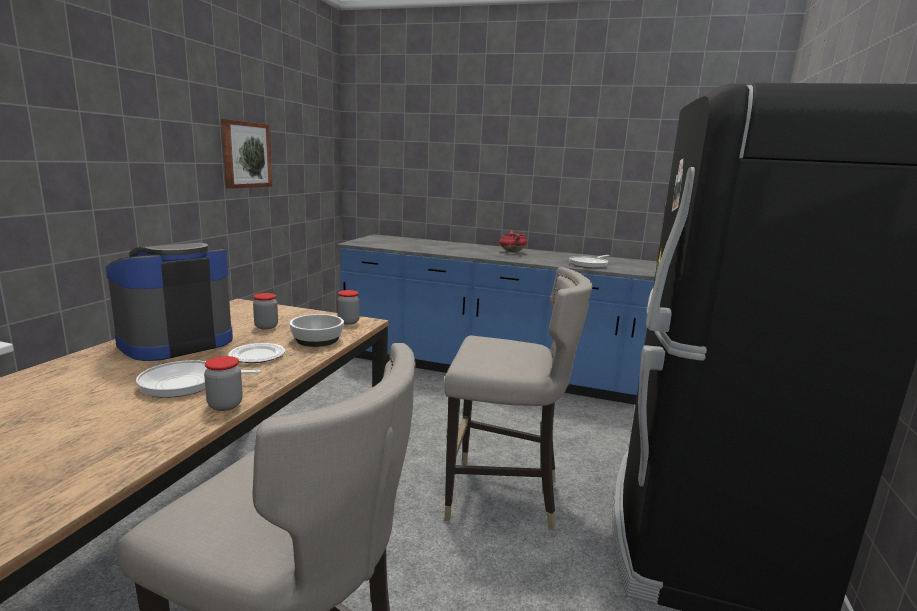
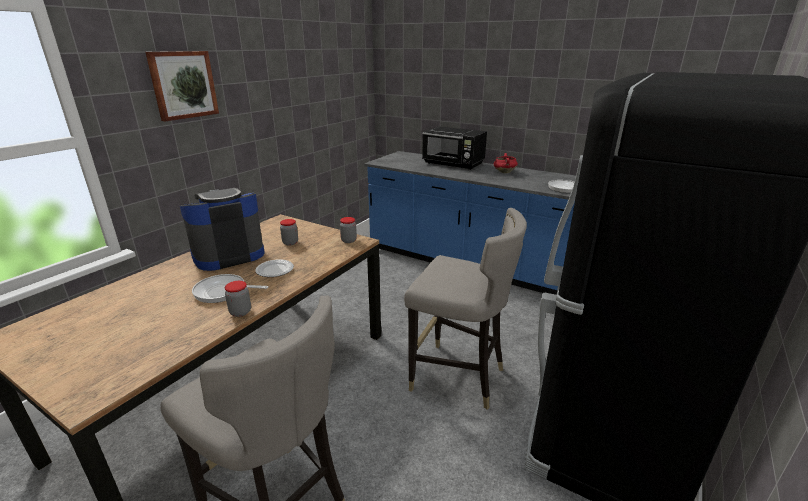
camera: 15 degrees right, 10 degrees up
(246, 154) = (290, 99): picture -> picture (183, 85)
(317, 340) = (320, 257): bowl -> none
(448, 245) = (453, 164): none -> black microwave

